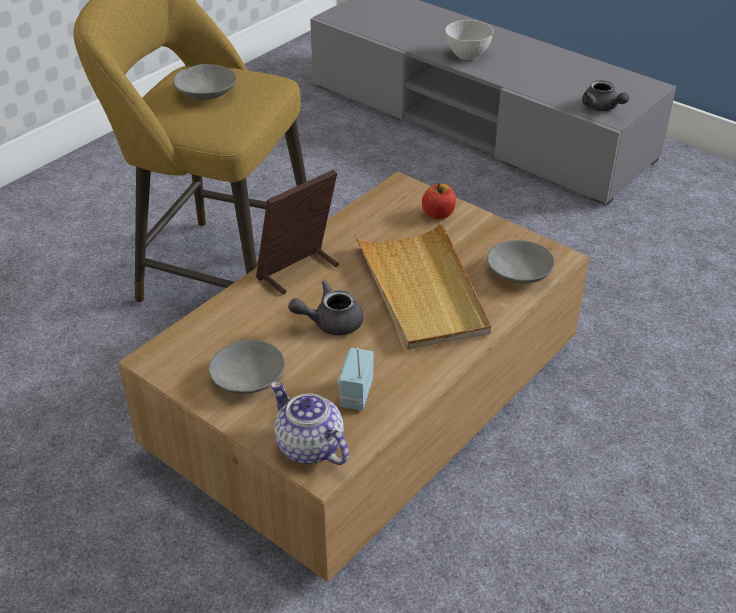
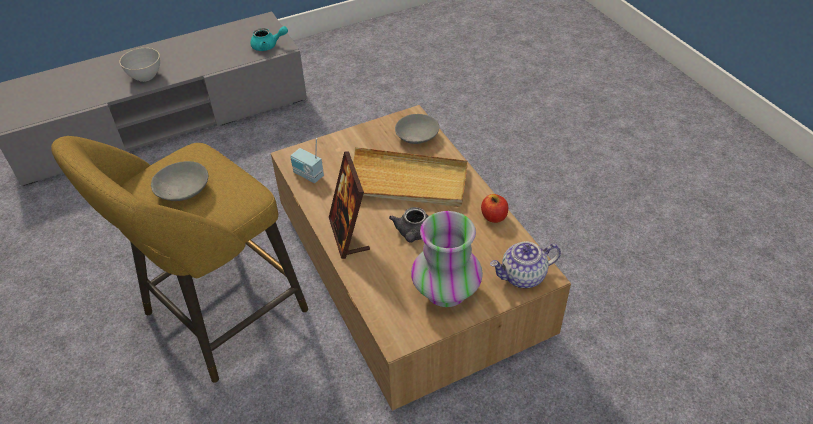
camera: 65 degrees left, 5 degrees up
(247, 378) = (445, 291): grey bowl -> vase
(354, 393) = (486, 242): radio -> radio (308, 175)
(438, 214) = (334, 149): apple -> apple (494, 217)
(602, 108) = (268, 46): grey teapot -> turquoise teapot

